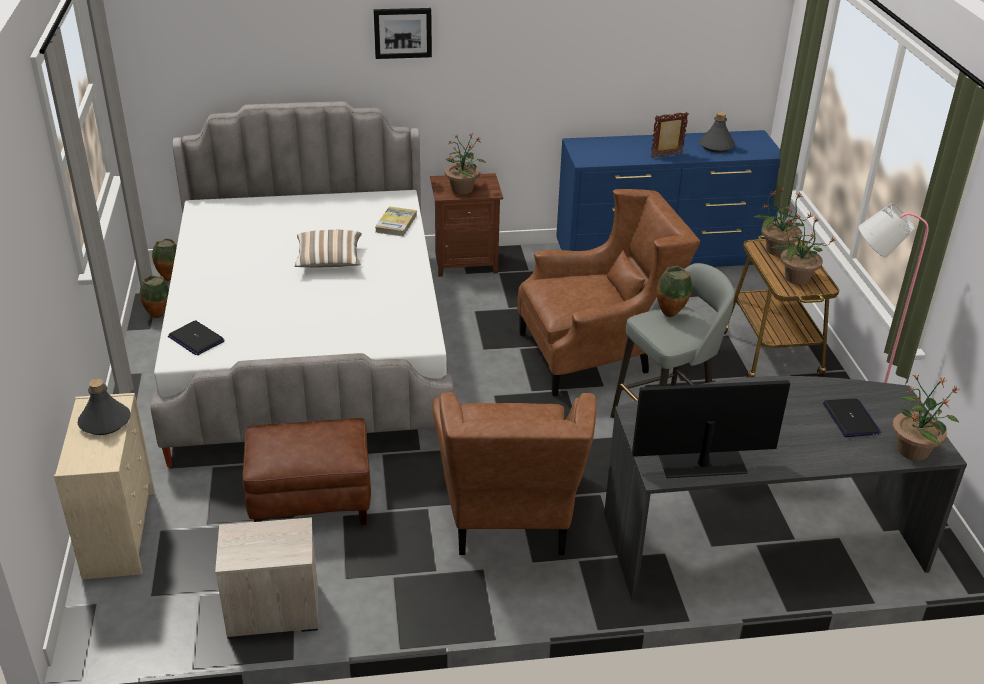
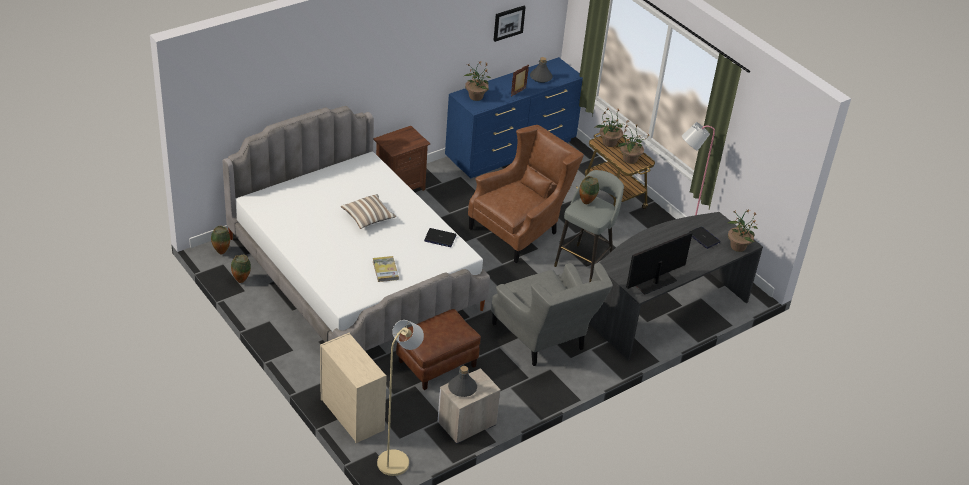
camera: 30 degrees left, 5 degrees up
(105, 422) = (351, 353): grey bottle -> grey bottle (462, 388)
(115, 628) = (397, 459): none -> beige floor lamp
(196, 339) = (342, 291): laptop -> laptop (440, 238)
(396, 223) = (383, 180): book -> book (385, 270)
(402, 32) = (359, 56): picture -> picture (508, 23)
(462, 189) = (401, 143): potted plant -> potted plant (476, 96)
(510, 521) = (545, 340): brown armchair -> grey armchair

